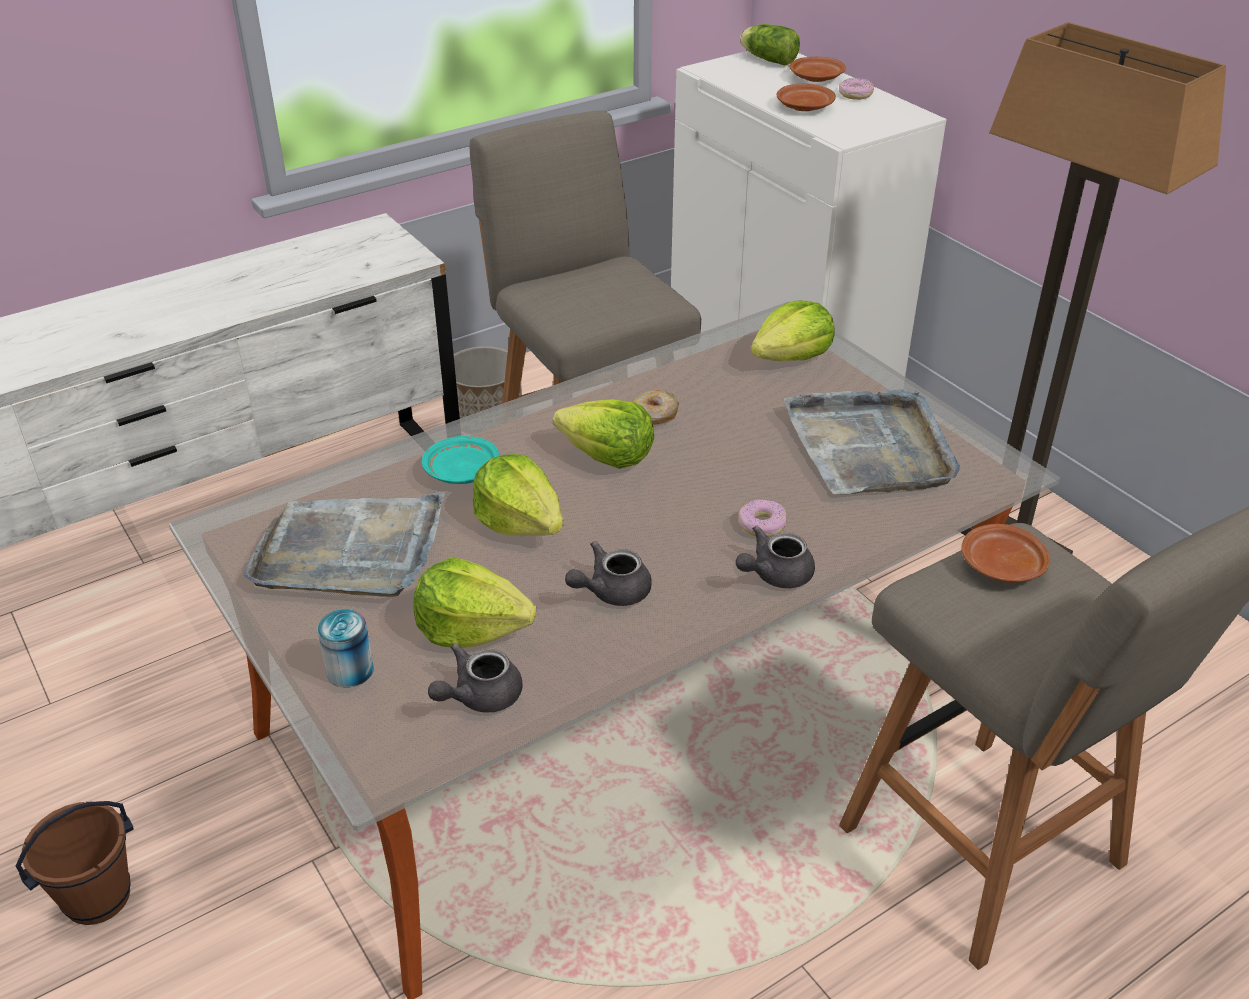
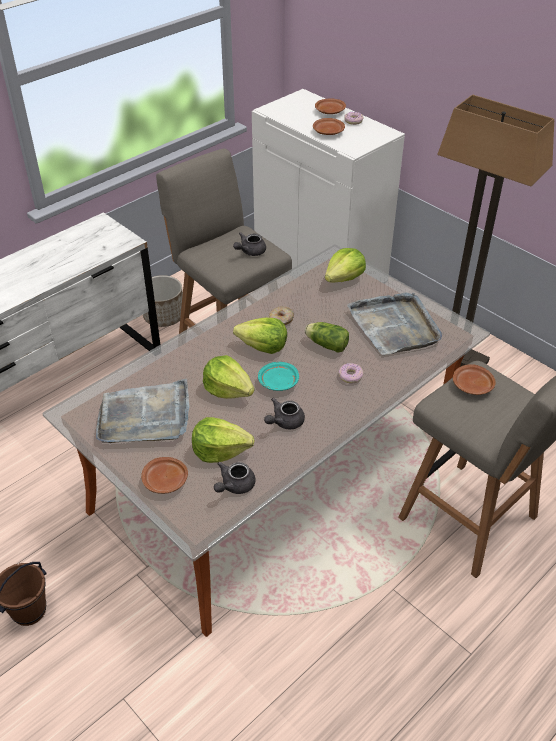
camera: 10 degrees left, 5 degrees up
(350, 670) = (165, 481): can -> brown plate
(461, 472) = (189, 365): turquoise plate -> turquoise plate (278, 382)
(767, 59) = (300, 100): lettuce -> lettuce (325, 344)
(774, 575) = (362, 402): grey teapot -> grey teapot (250, 251)

